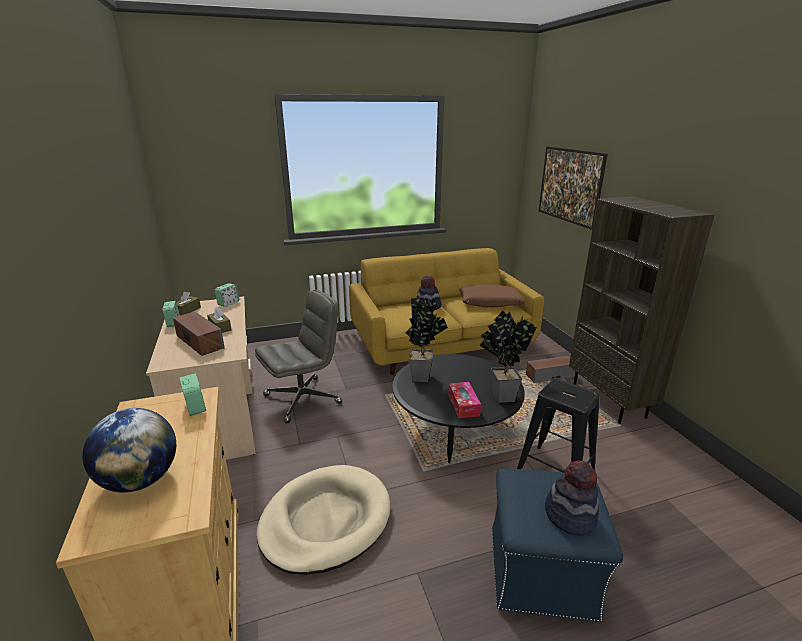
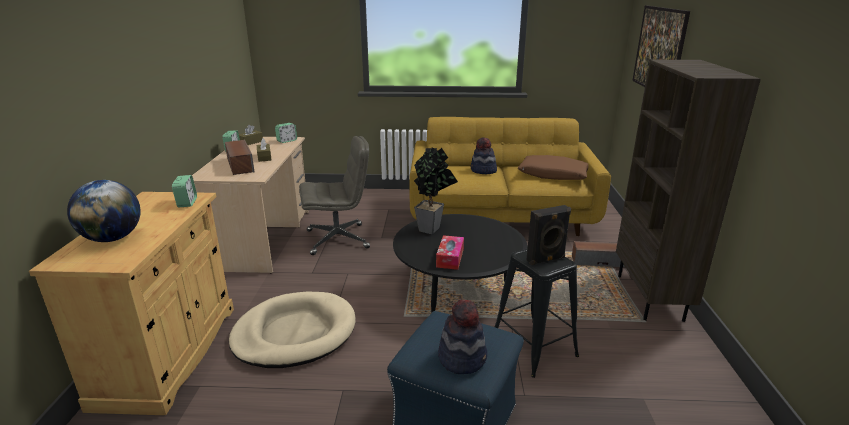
camera: 20 degrees right, 0 degrees up
(499, 396) = (492, 257): potted plant -> none
(573, 394) = (546, 260): none -> black speaker

